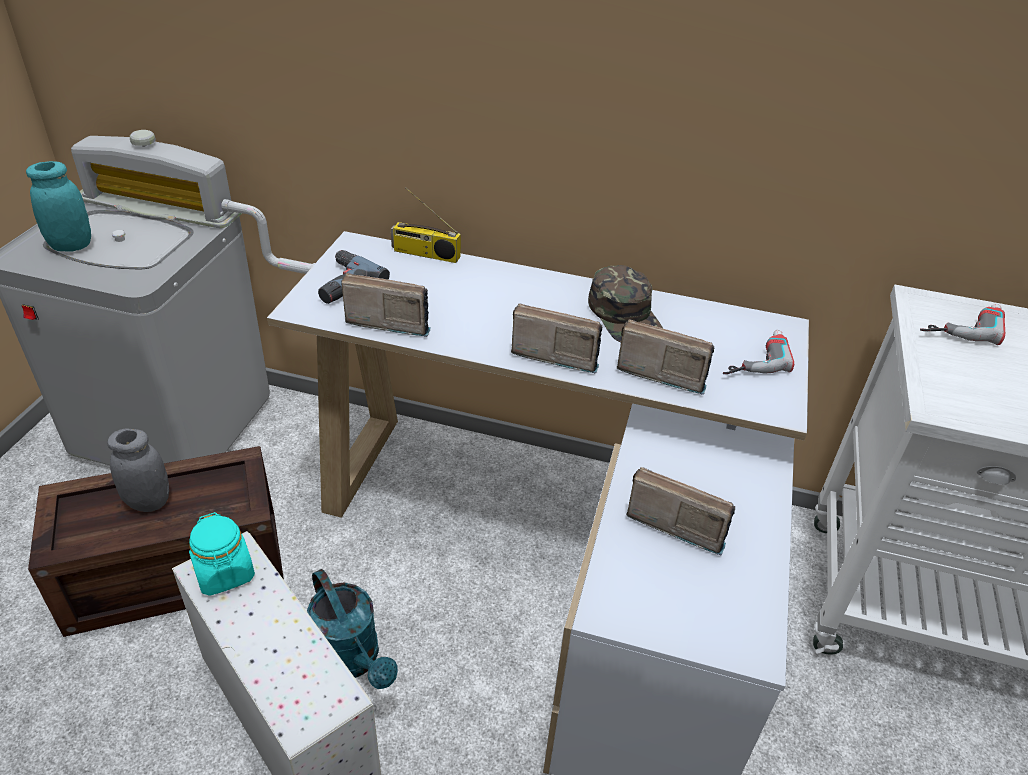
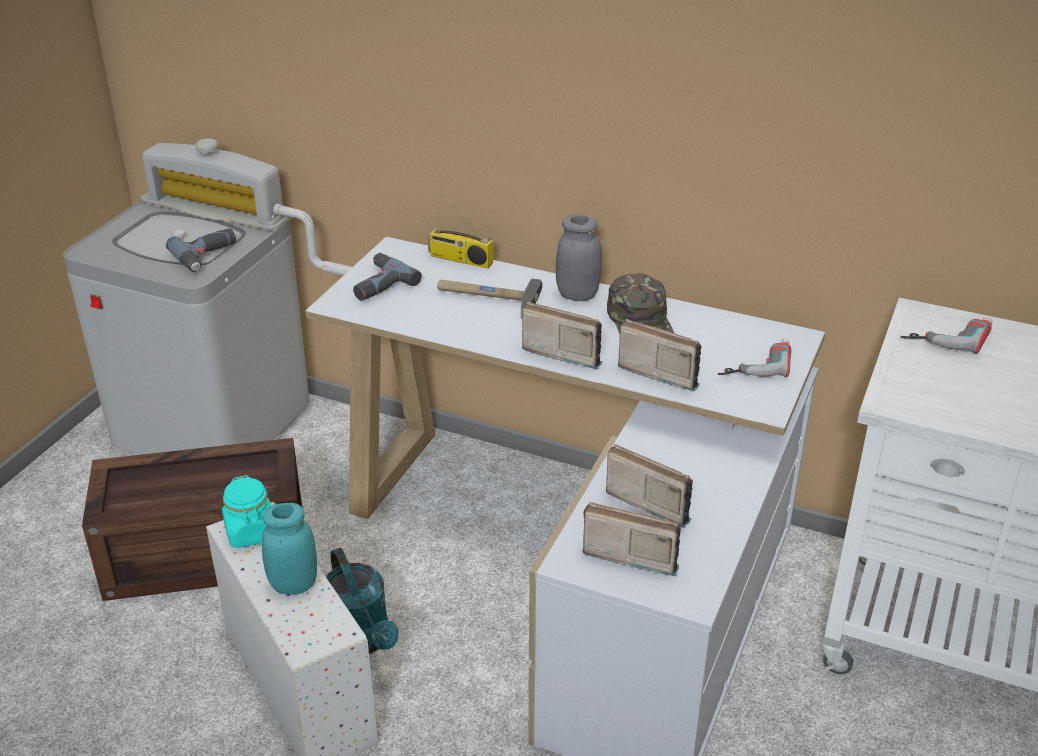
camera: 10 degrees right, 5 degrees down
(71, 245) = (137, 242): turquoise jar -> turquoise jar (293, 584)
(148, 502) = (188, 479): grey jar -> grey jar (577, 295)
(153, 259) = (208, 256): none -> power drill
(388, 320) = (415, 317): radio -> radio (630, 552)
(461, 295) = (486, 297): none -> hammer

